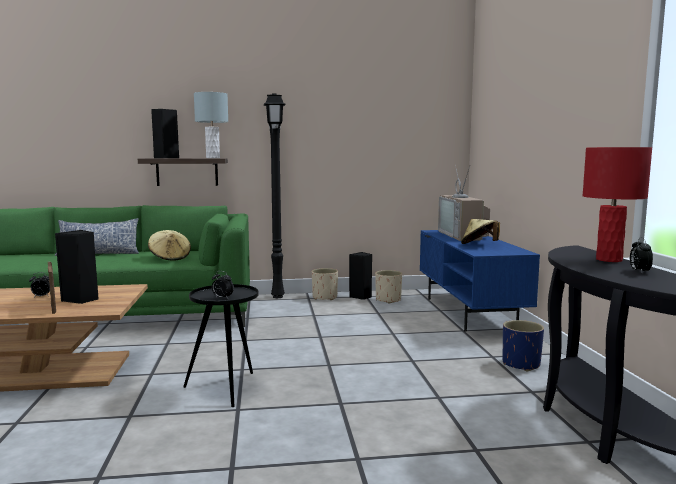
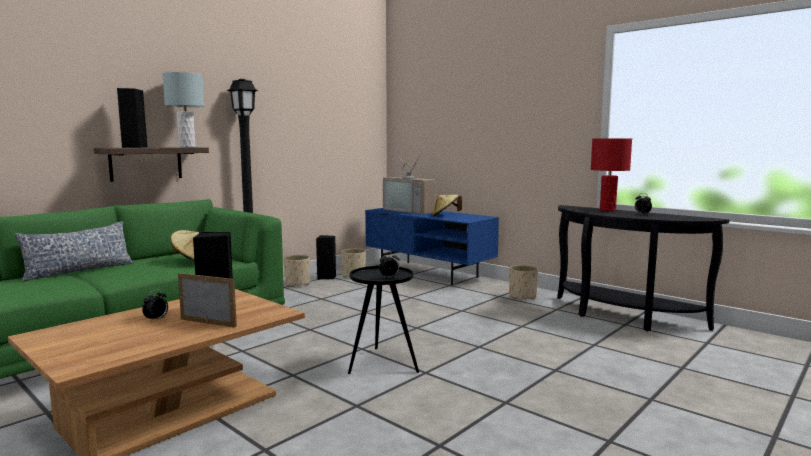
camera: 40 degrees left, 0 degrees up
(521, 364) = (522, 296): blue planter -> beige planter

